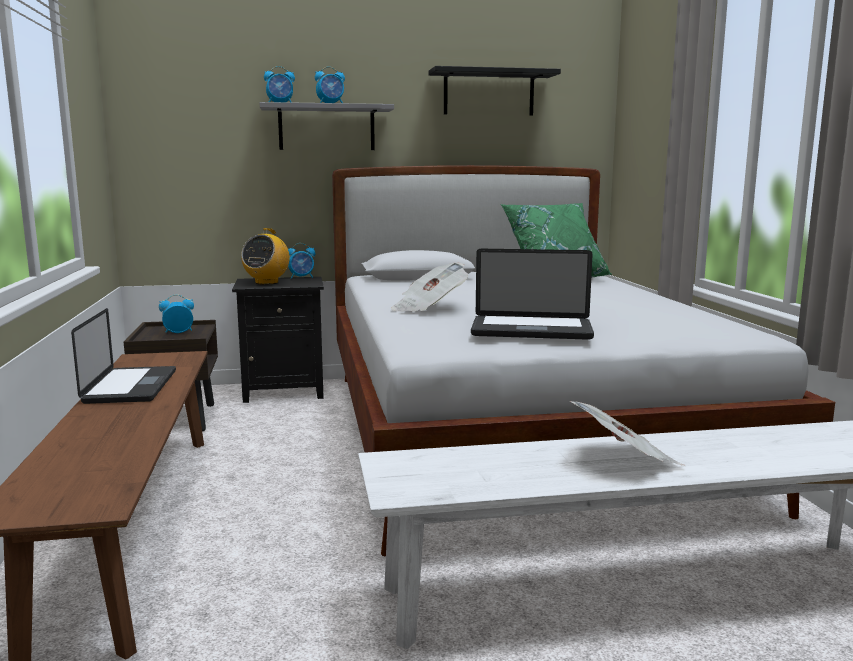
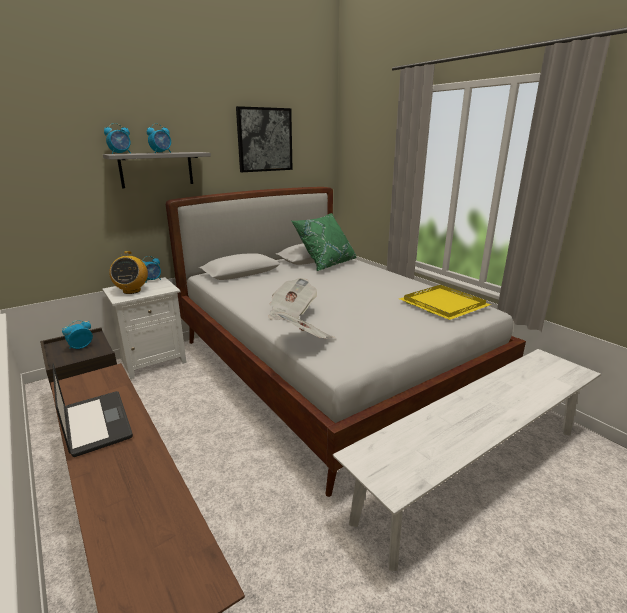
camera: 25 degrees left, 10 degrees up
(284, 391) = (153, 361): black nightstand -> white nightstand
(488, 93) = (264, 140): black shelf -> picture
(531, 330) = (383, 330): laptop -> none
(625, 461) = (477, 415): newspaper -> newspaper (306, 340)
(686, 323) = (445, 304): none -> yellow tray

